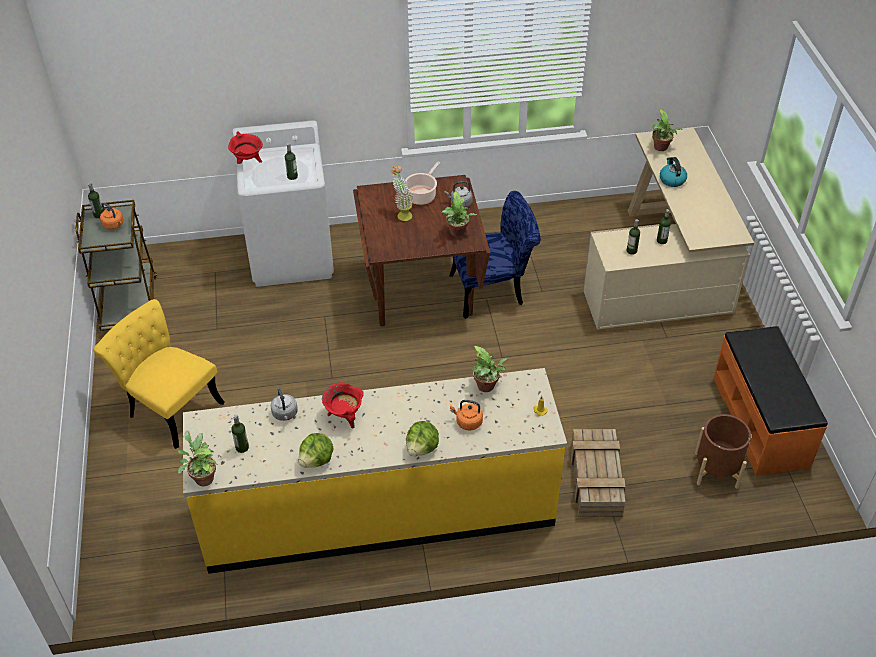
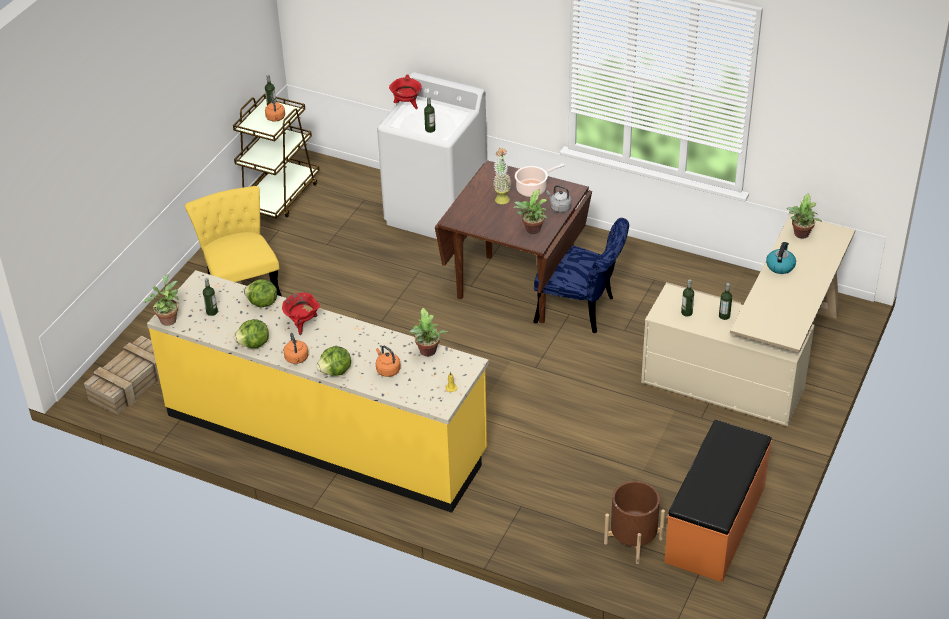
camera: 35 degrees right, 5 degrees down
(285, 414) = (262, 303): grey kettle -> lettuce
(373, 454) = (297, 359): none -> orange kettle
(596, 480) = (520, 498): crate -> crate (130, 384)

